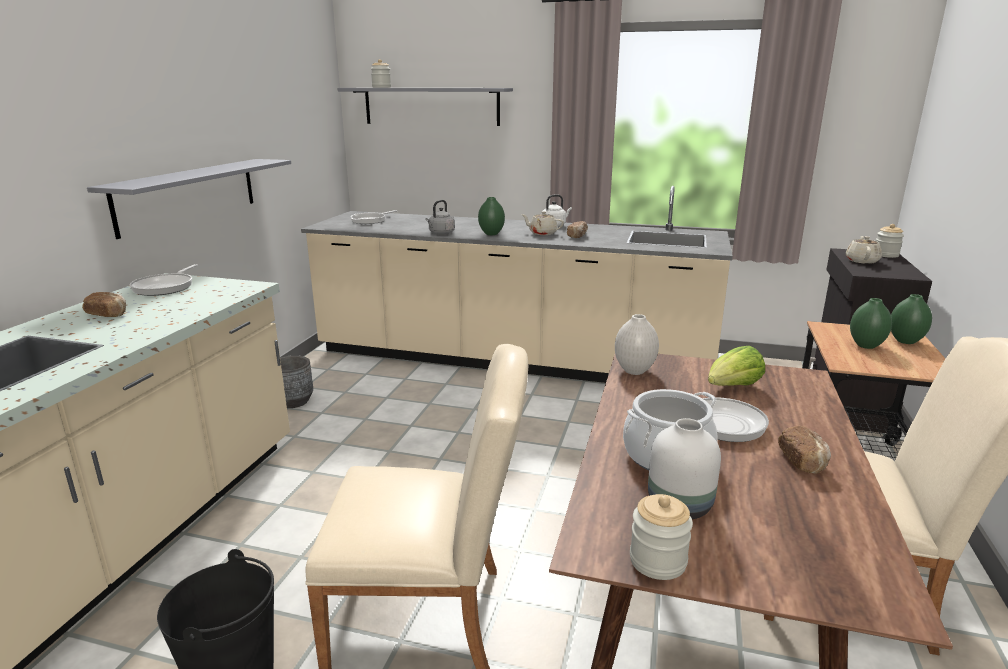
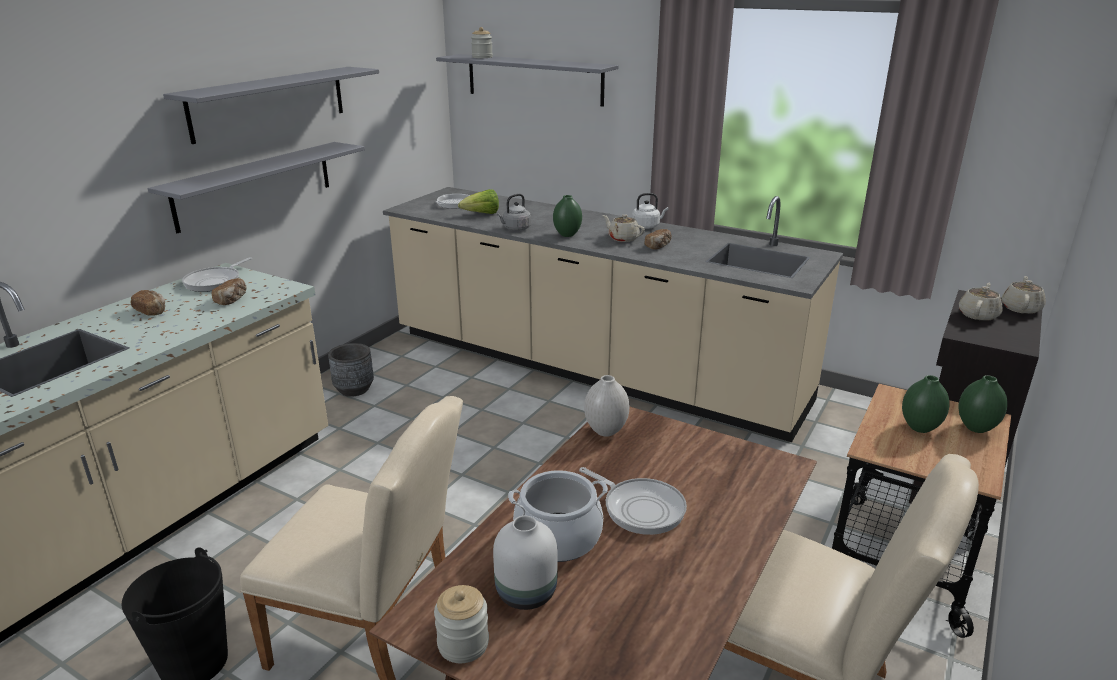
camera: 15 degrees right, 5 degrees up
(199, 112) = (269, 103): none -> grey shelf
(732, 388) = (691, 467): lettuce -> lettuce (482, 214)
(803, 461) = (687, 567): bread -> bread (232, 300)
(886, 255) = (1020, 308): jar -> beige teapot

